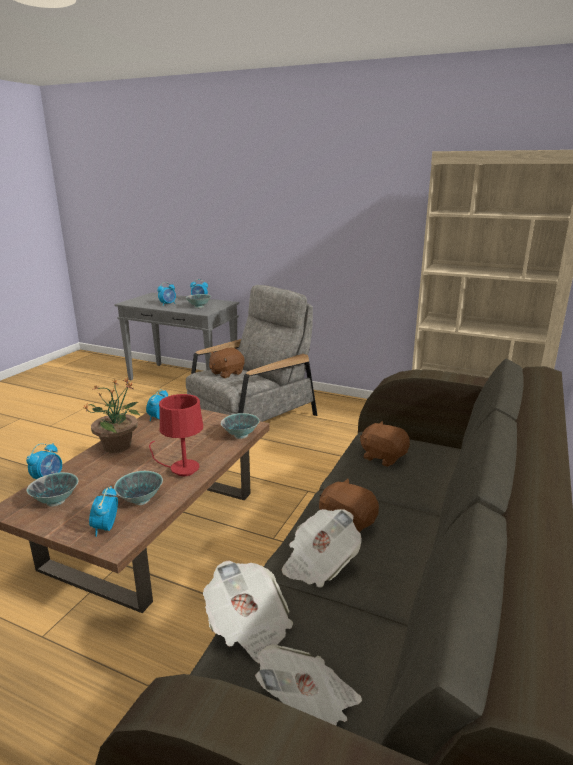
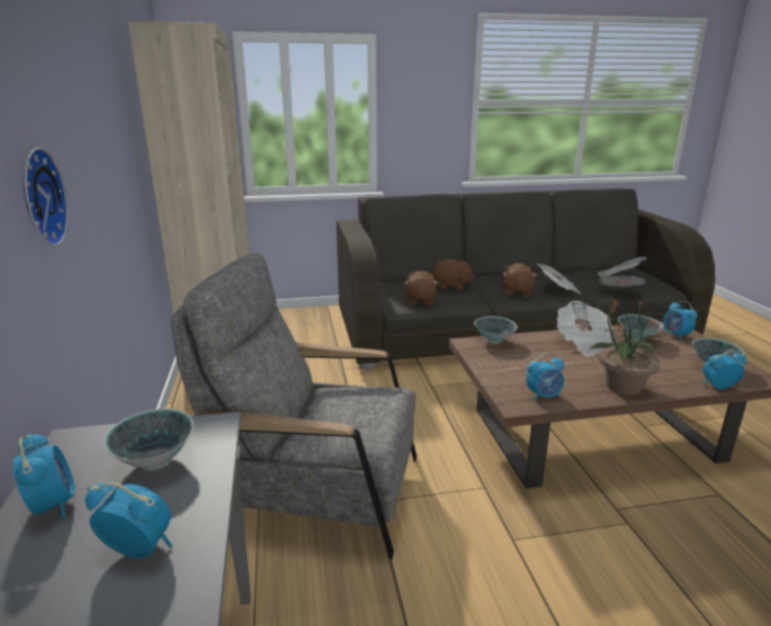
camera: 125 degrees left, 0 degrees up
(106, 528) = (675, 335): alarm clock -> alarm clock turned 105 degrees clockwise
(179, 468) = (583, 343): red table lamp -> newspaper
(226, 373) = (349, 417): brown plush toy -> brown plush toy (451, 286)
(271, 233) = (38, 198): none -> wall clock

